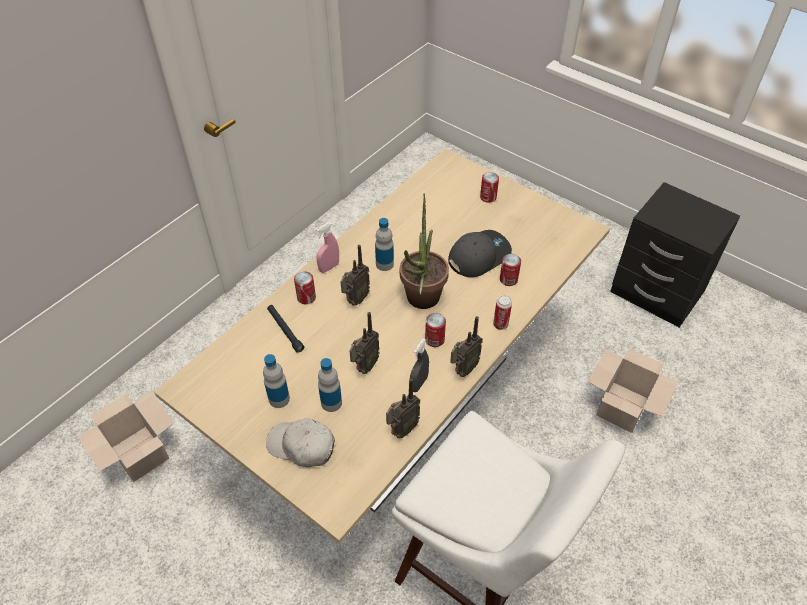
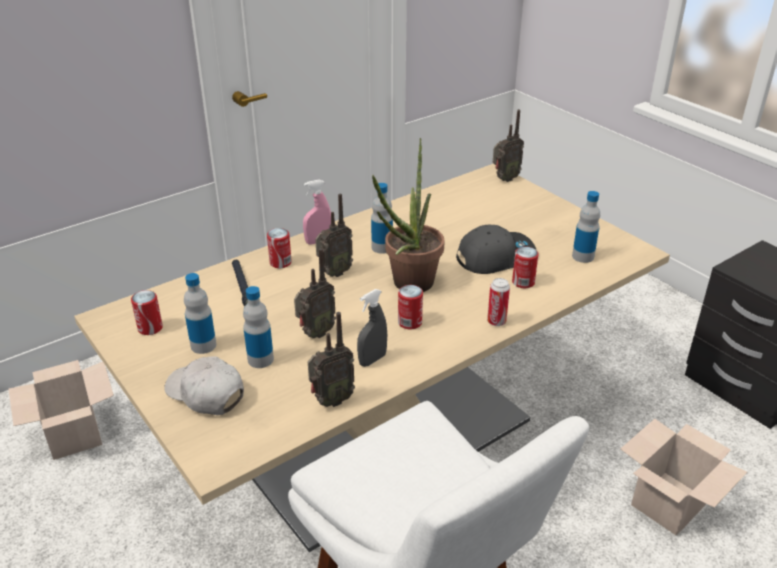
camera: 15 degrees right, 15 degrees down
(463, 370) = (432, 356): radio -> radio (504, 179)
(488, 197) = (527, 208): can -> can (150, 328)
(546, 243) = (583, 256): none -> bottle

